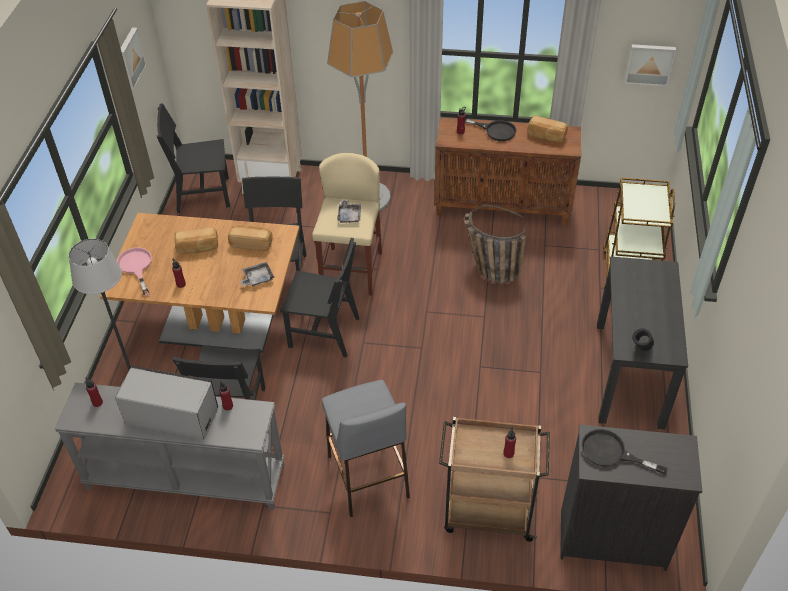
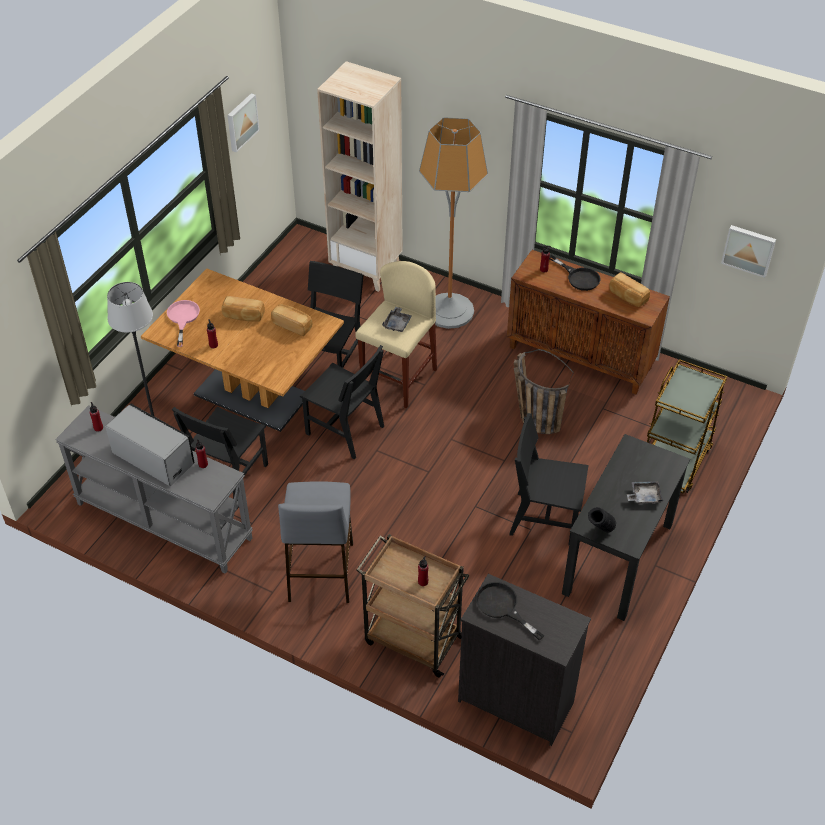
camera: 20 degrees right, 0 degrees up
(203, 194) = (295, 266): black chair -> black chair (544, 518)
(257, 278) = (282, 359): grey tray -> grey tray (644, 496)

